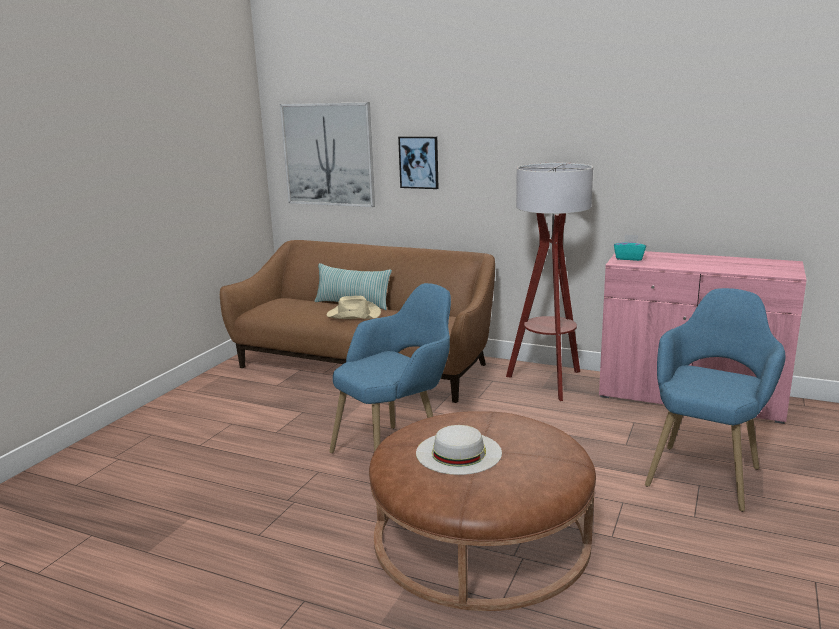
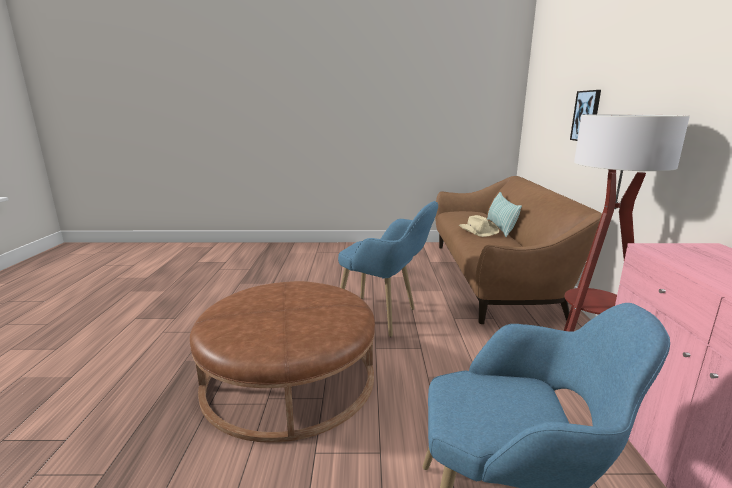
camera: 65 degrees right, 0 degrees up
(328, 154) = (545, 109): picture -> none
(458, 452) = (277, 302): white hat -> none
(629, 258) = (686, 250): turquoise tissue box -> none

